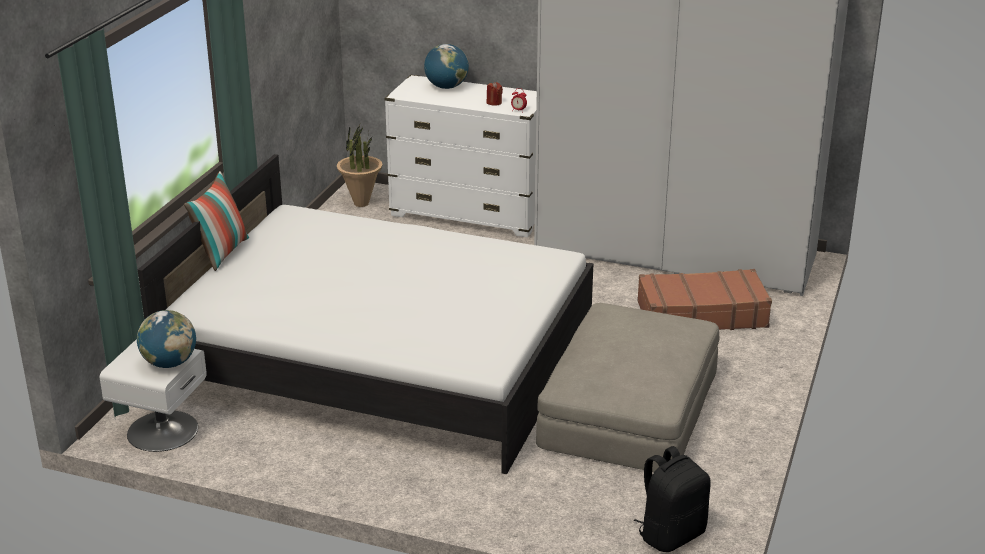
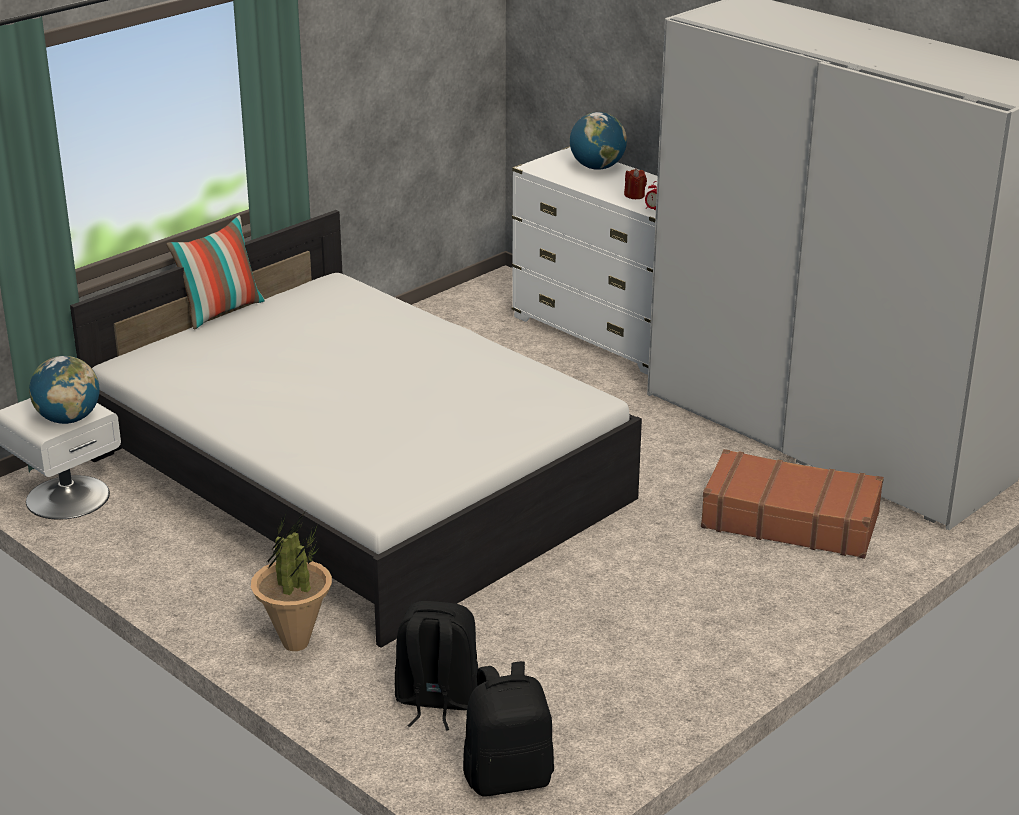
camera: 25 degrees right, 0 degrees up
(361, 203) = (493, 296): potted plant -> potted plant (295, 643)
(578, 499) = (436, 701): none -> black backpack
(628, 408) = (594, 610): beige ottoman -> none

